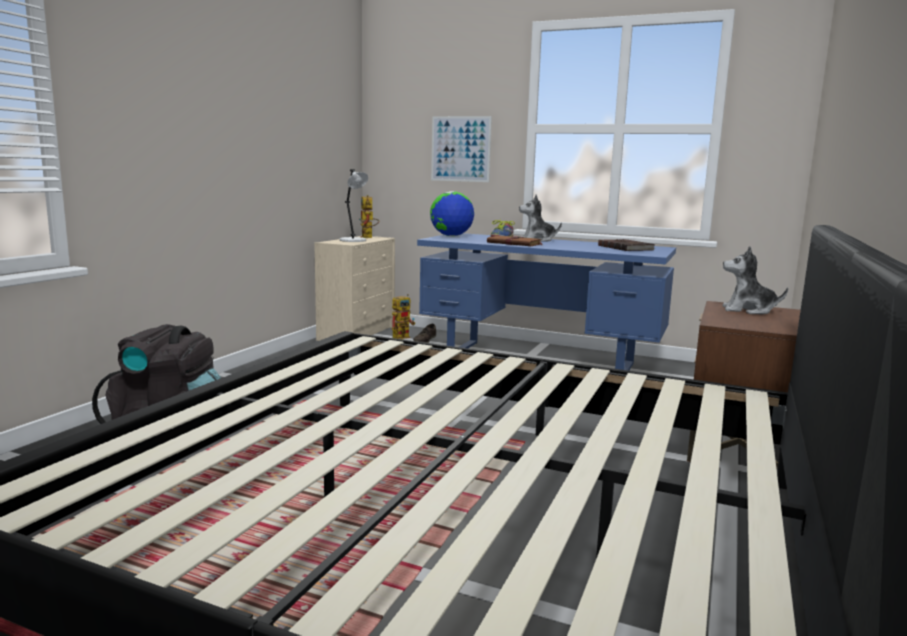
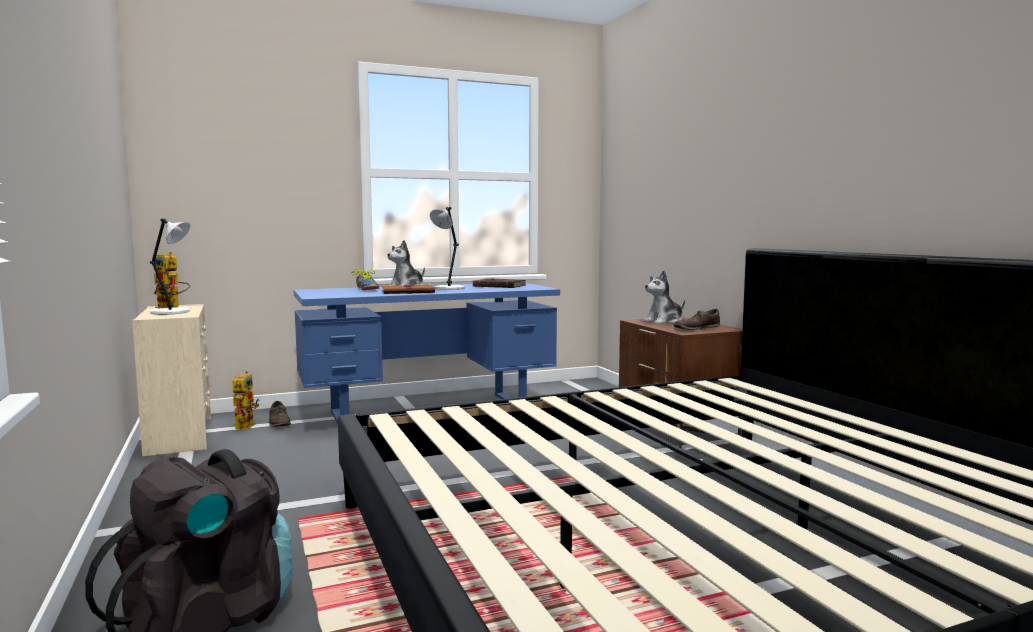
camera: 45 degrees left, 5 degrees down
(451, 236) = (315, 292): globe -> none
(460, 149) = (281, 193): picture -> none
(565, 244) = (448, 288): none -> grey table lamp
(752, 322) = (696, 328): none -> brown shoe

